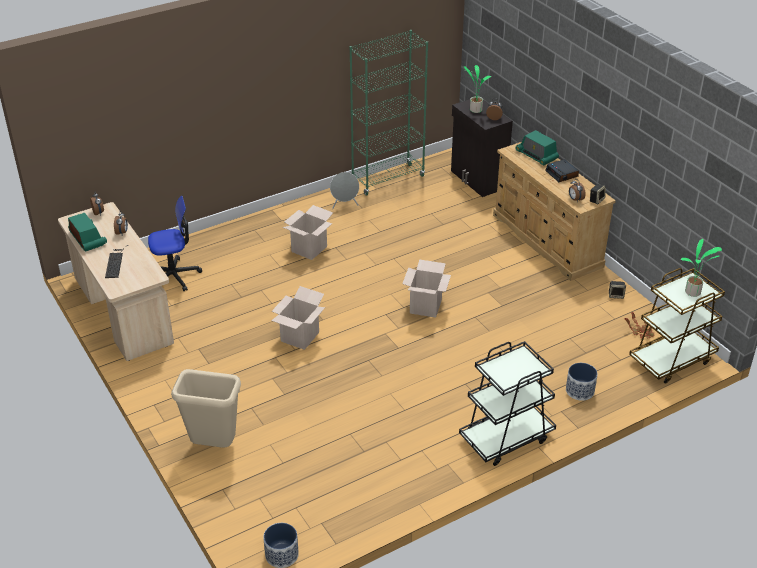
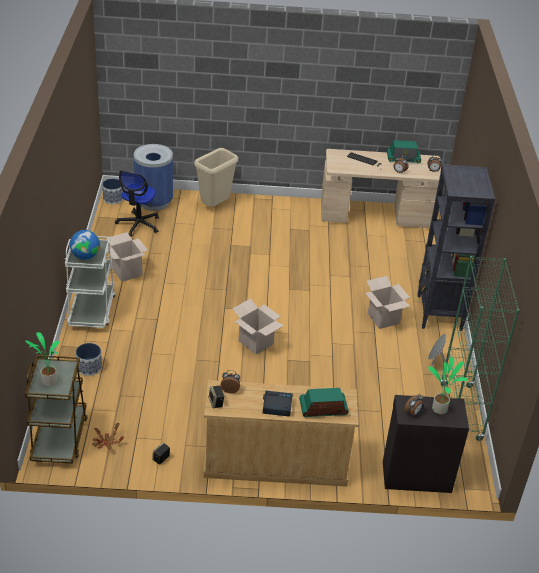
camera: 120 degrees right, 0 degrees up
(174, 276) = (401, 247): office chair -> office chair (138, 224)
(253, 508) = (154, 202): none -> blue trash can
(268, 223) = (439, 313): none -> black bookcase
(300, 337) = (280, 272): cardboard box -> cardboard box (127, 272)
(506, 438) = (92, 310): black cart -> white cart
(521, 367) = (85, 256): none -> globe

